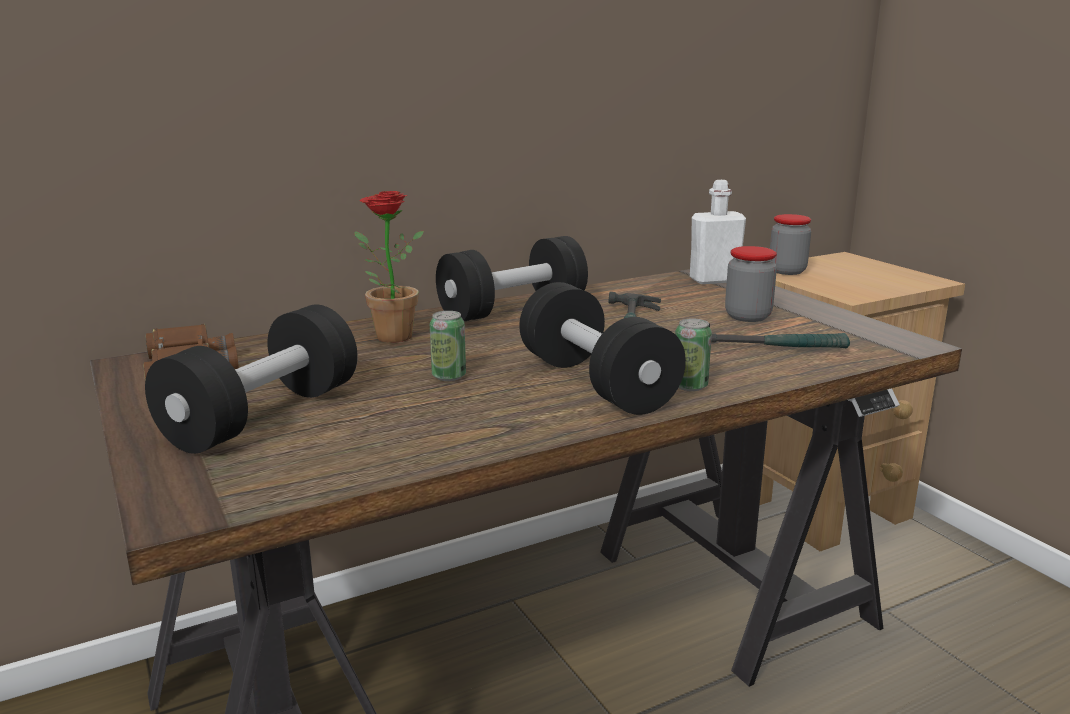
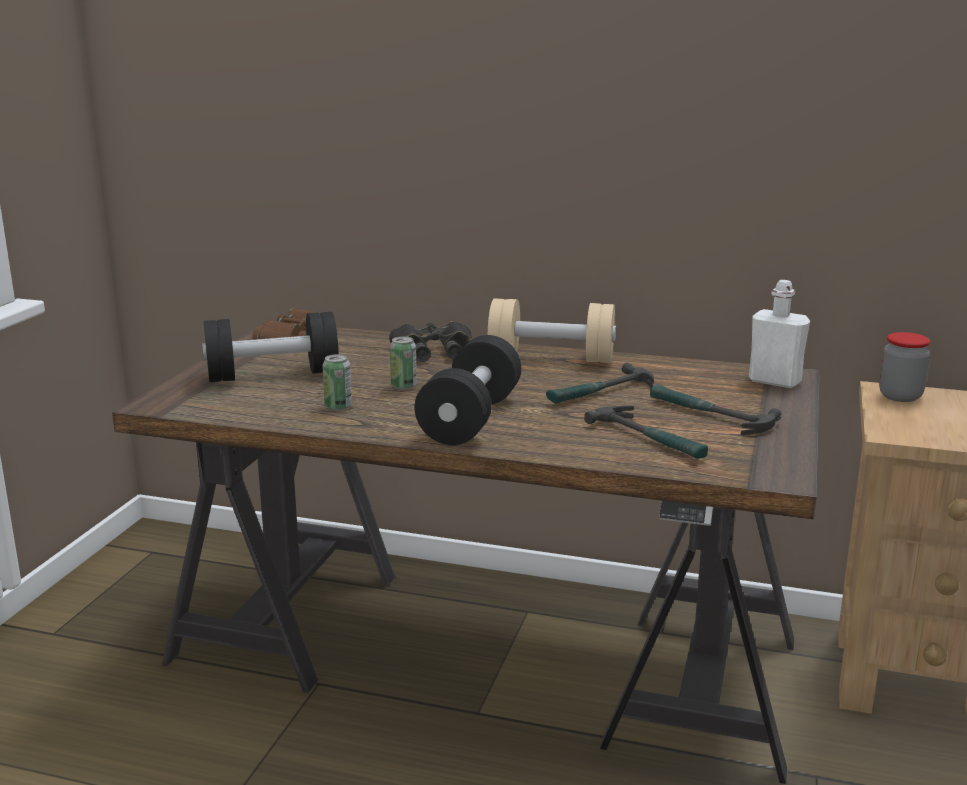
camera: 45 degrees right, 0 degrees up
(387, 335) = (433, 351): potted plant -> black binoculars
(513, 310) = (551, 358): black dumbbell -> beige dumbbell
(690, 386) = (520, 441): can -> can (338, 406)
(747, 316) = (708, 415): jar -> hammer

